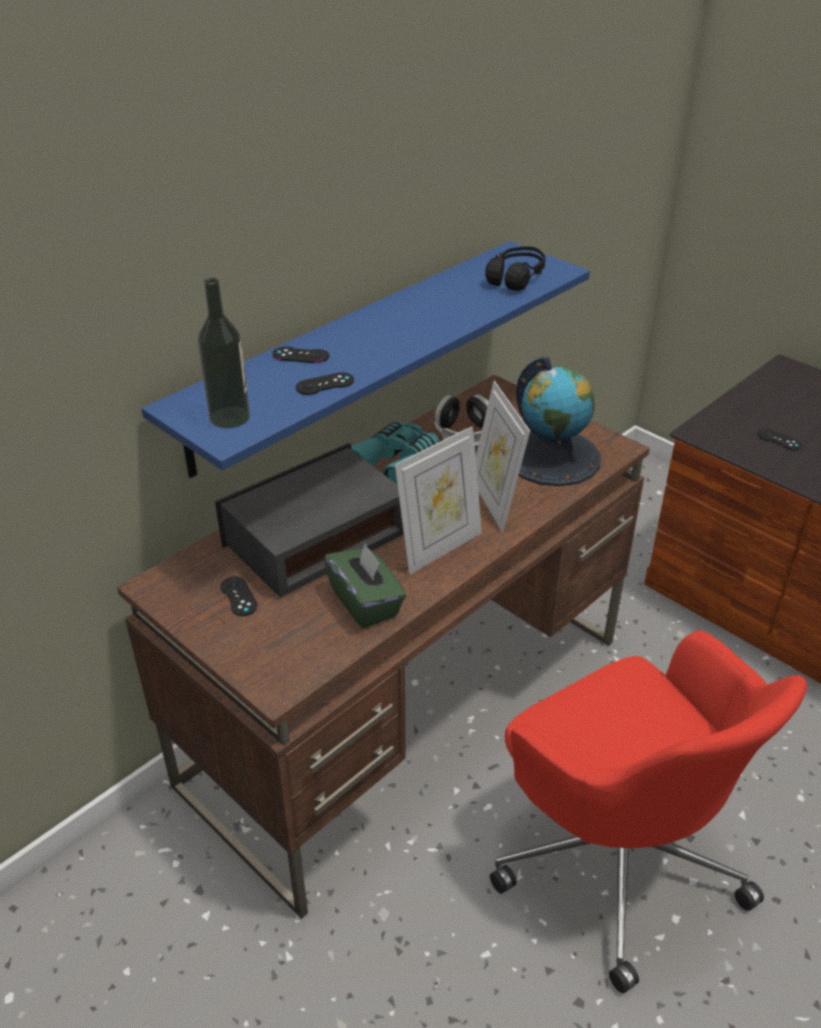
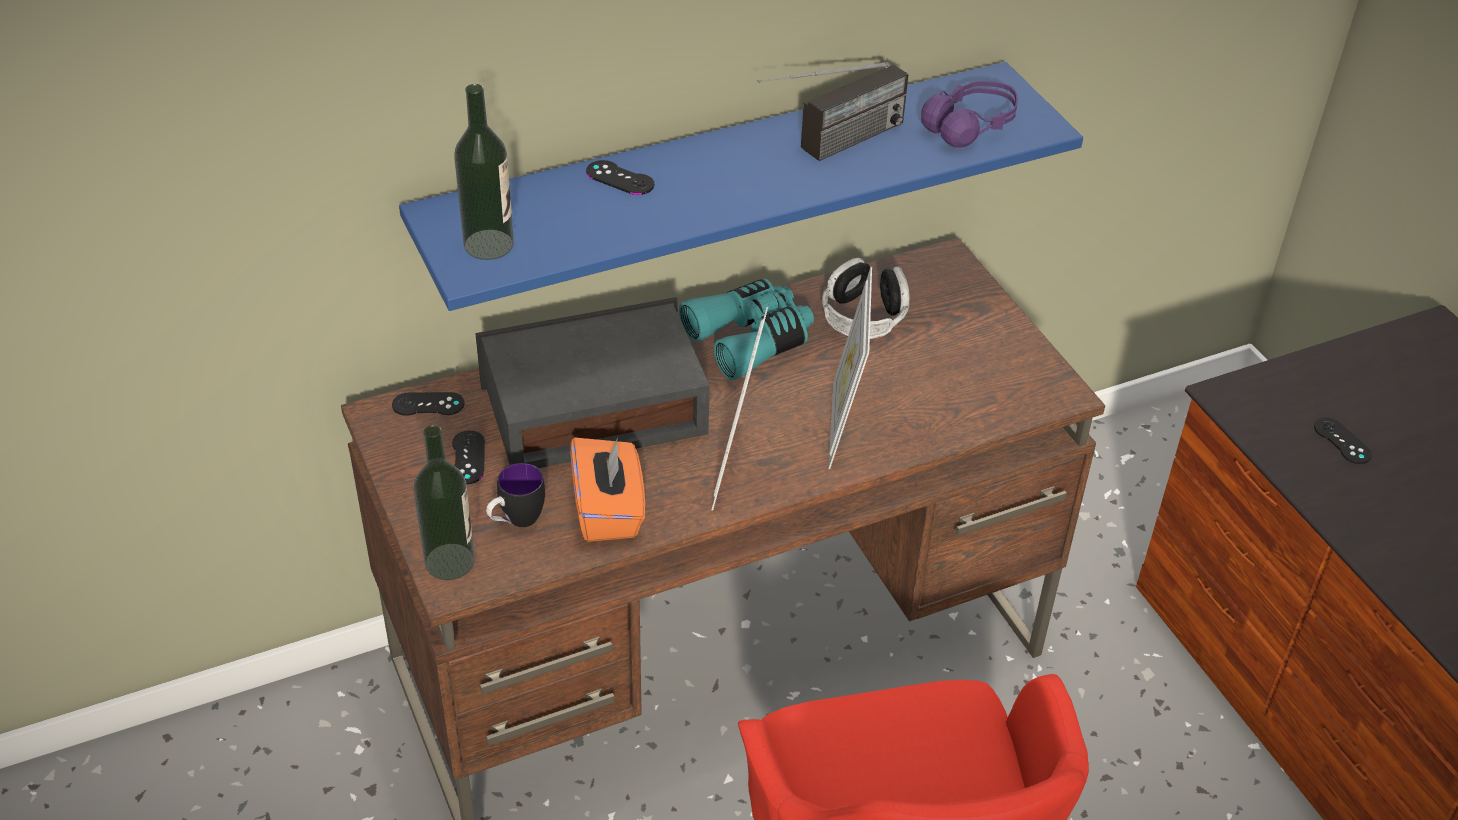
camera: 20 degrees right, 5 degrees up
(265, 674) = (449, 561): none -> bottle
(301, 630) = (516, 521): none -> mug
(325, 384) = (624, 227): black game controller -> black game controller (428, 404)
(366, 603) = (608, 510): green tissue box -> orange tissue box
(435, 308) = (831, 147): none -> radio
(439, 548) = (737, 466): picture frame -> picture frame turned 120 degrees clockwise
(516, 278) = (970, 126): black headphones -> purple headphones
(552, 457) = (960, 382): globe -> none

